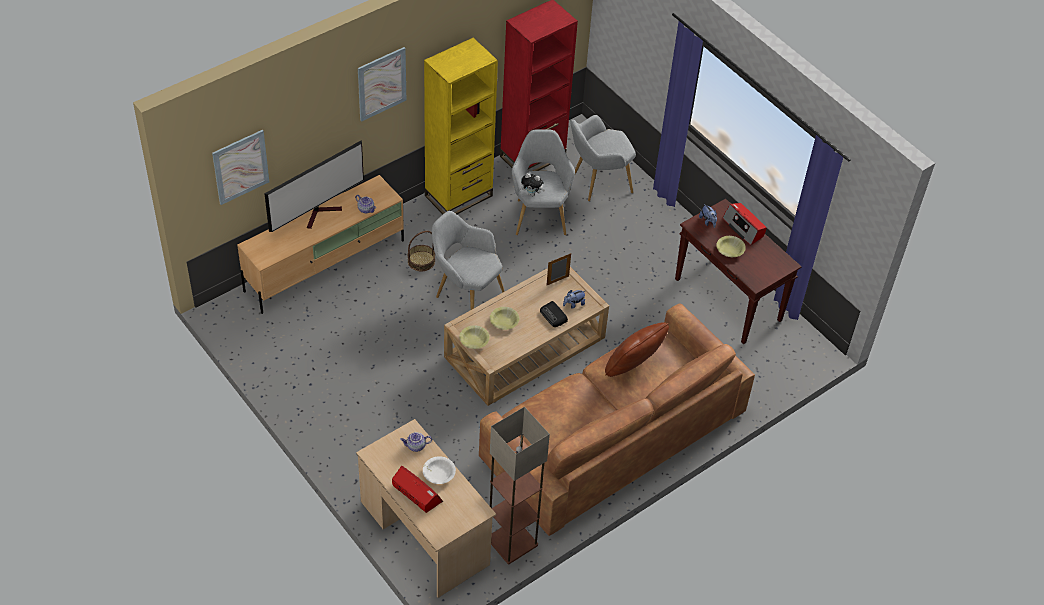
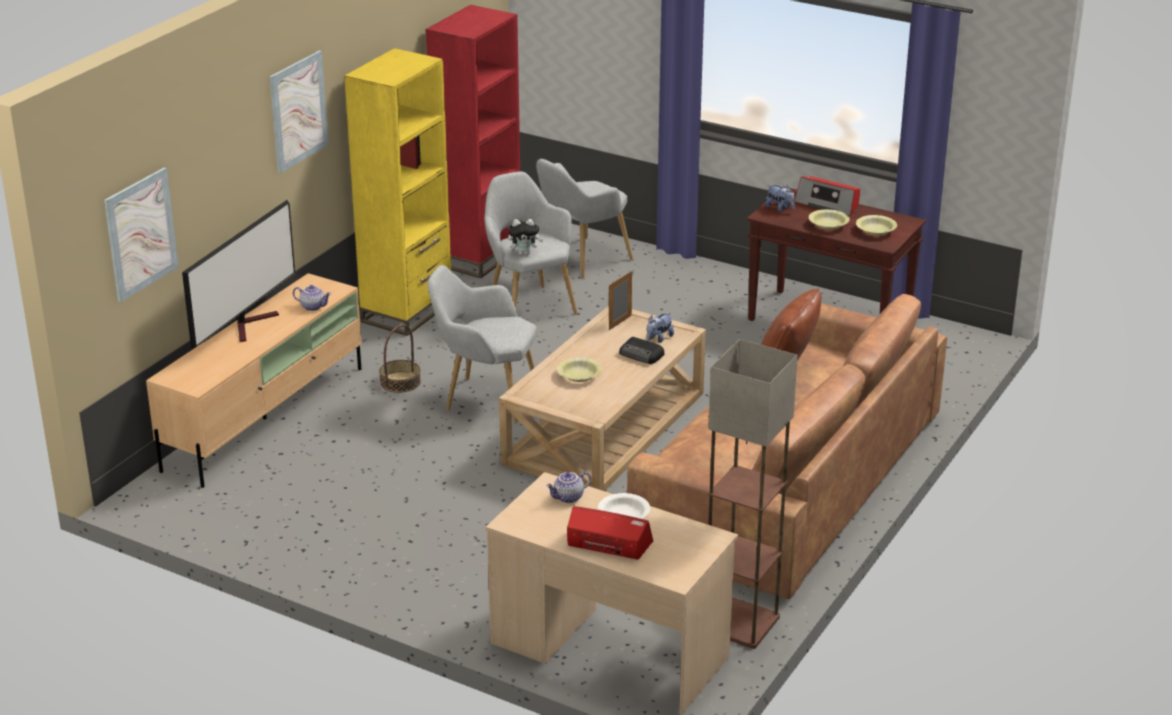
camera: 20 degrees left, 20 degrees down
(474, 340) = (553, 402): yellow bowl -> yellow bowl (876, 230)

